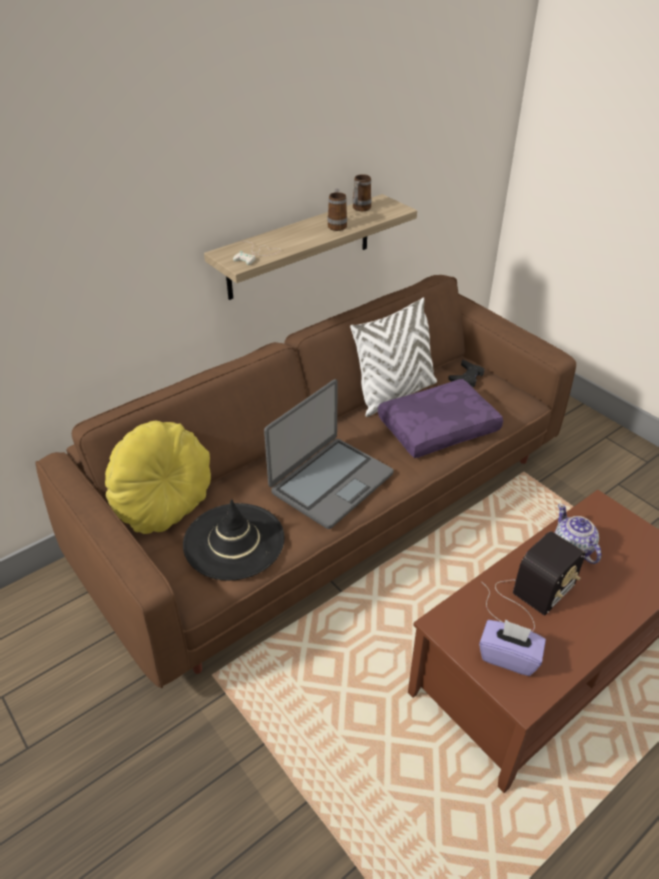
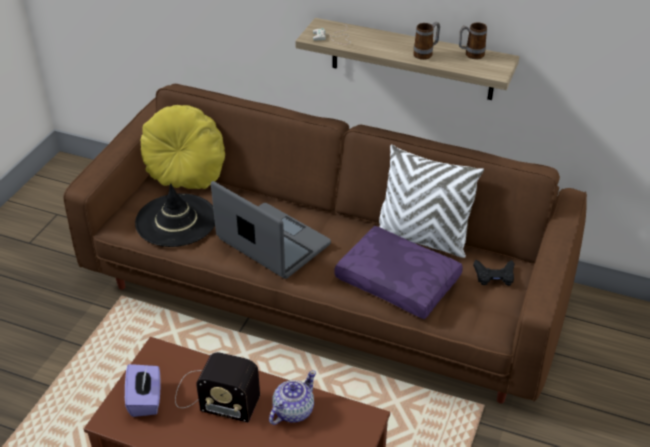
camera: 60 degrees right, 0 degrees up
(330, 482) = (272, 243): laptop -> laptop turned 150 degrees counterclockwise

